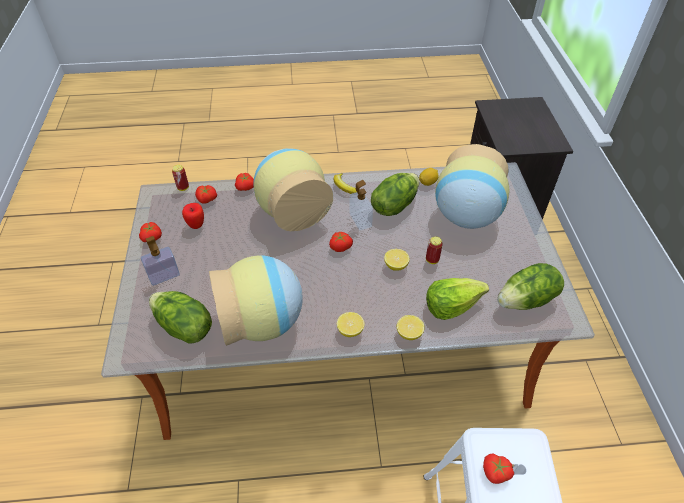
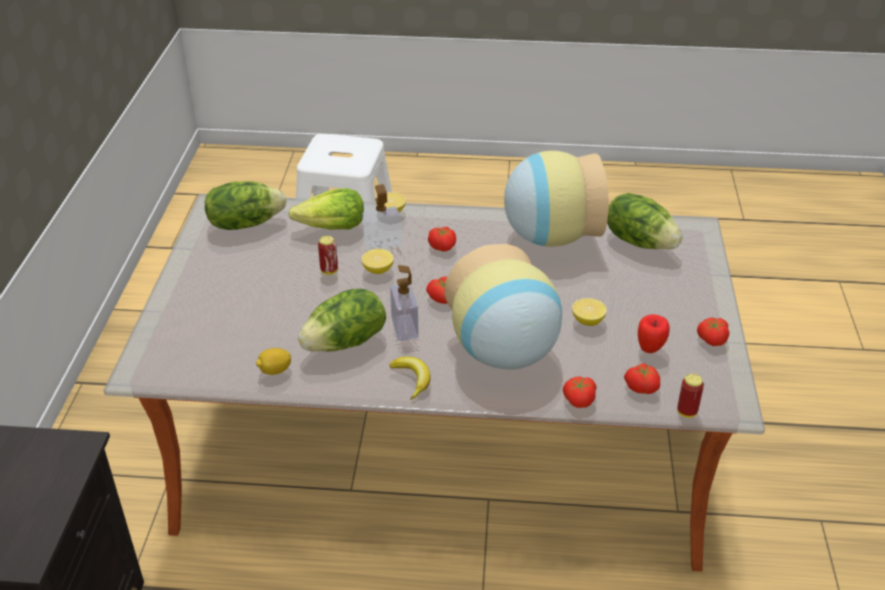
camera: 170 degrees left, 10 degrees down
(164, 275) = (679, 292): soap dispenser -> soap dispenser (382, 244)
(350, 330) = (453, 220): lemon -> lemon (587, 321)
(466, 216) = (250, 316): vase -> none
(495, 473) = (355, 151): tomato -> tomato (443, 246)

